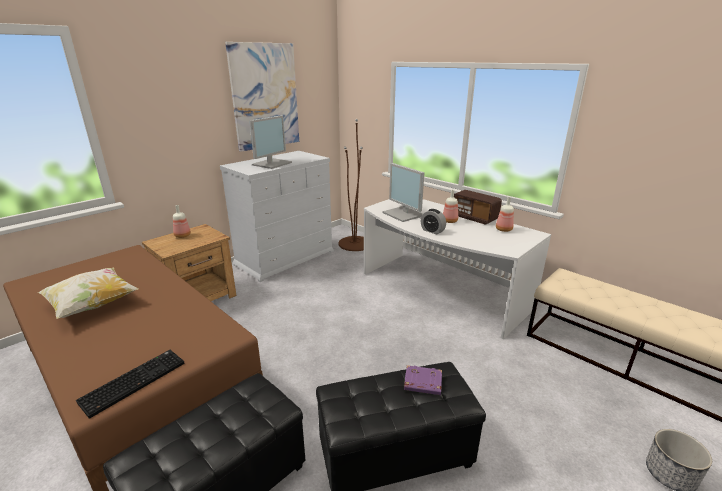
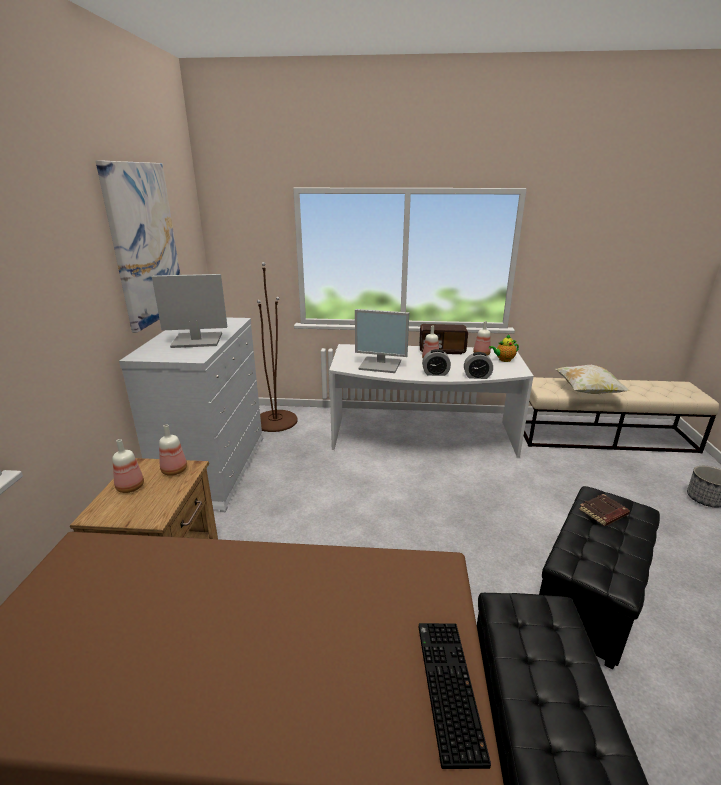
camera: 40 degrees left, 0 degrees up
(93, 305) = (184, 651): pillow -> pillow (587, 391)
(208, 236) = (173, 471): none -> bottle
(272, 163) = (196, 340): monitor -> monitor turned 90 degrees counterclockwise
(422, 383) = (603, 513): purple book -> brown book
(462, 243) = (477, 376): none -> alarm clock
(516, 239) = (503, 360): none -> teapot

